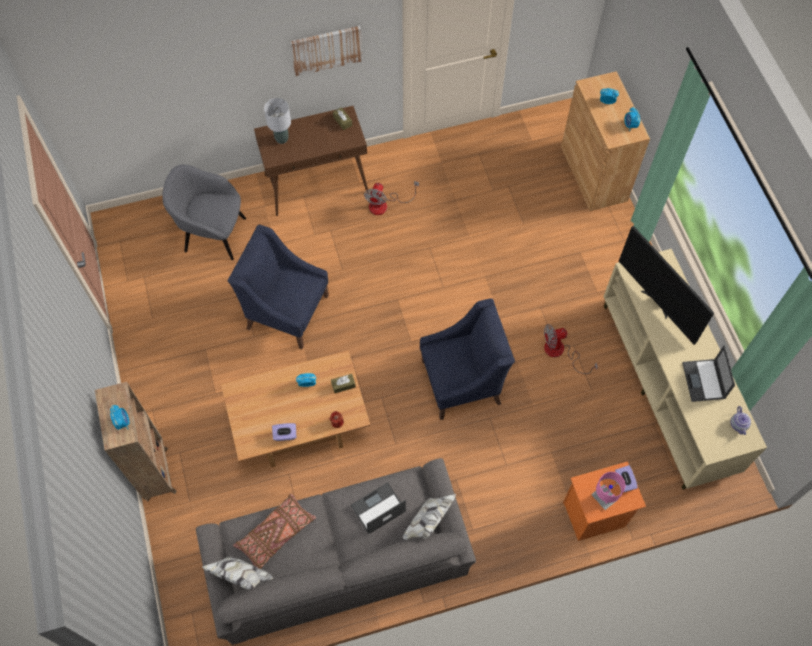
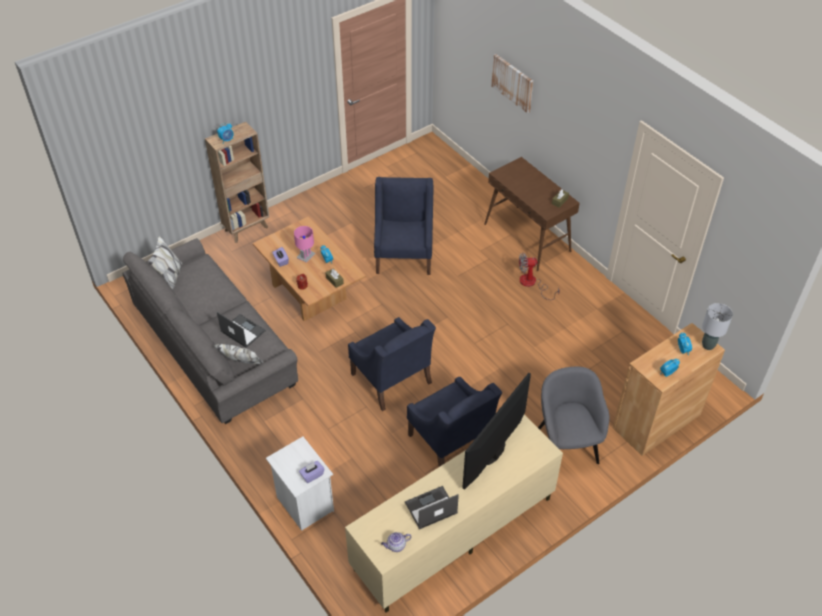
camera: 70 degrees right, 15 degrees down
(213, 234) = (448, 196): grey armchair -> grey armchair (567, 444)
(276, 534) = (205, 281): brown pillow -> none
(282, 139) = (521, 173): grey table lamp -> grey table lamp (708, 345)
(326, 49) = (580, 136): picture -> picture (513, 83)
(560, 352) = (451, 441): fan -> blue armchair
(594, 515) = (304, 504): orange nightstand -> white nightstand
(604, 497) = (292, 464): pink table lamp -> pink table lamp (306, 256)

